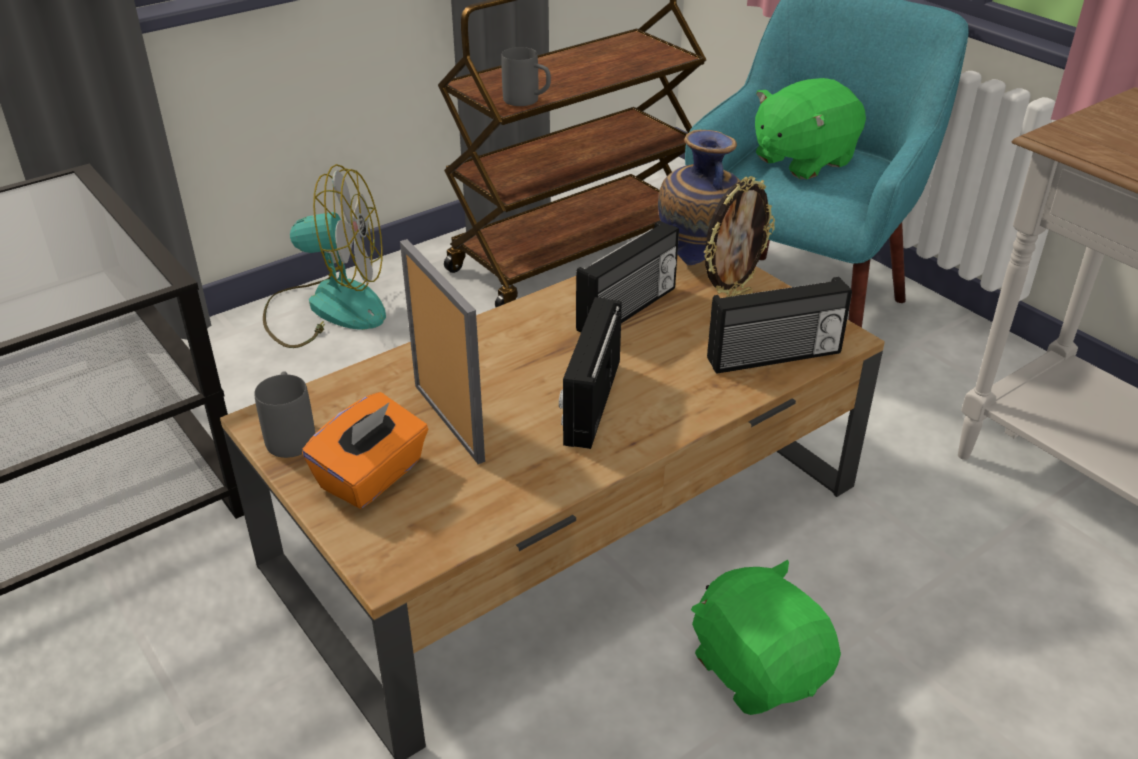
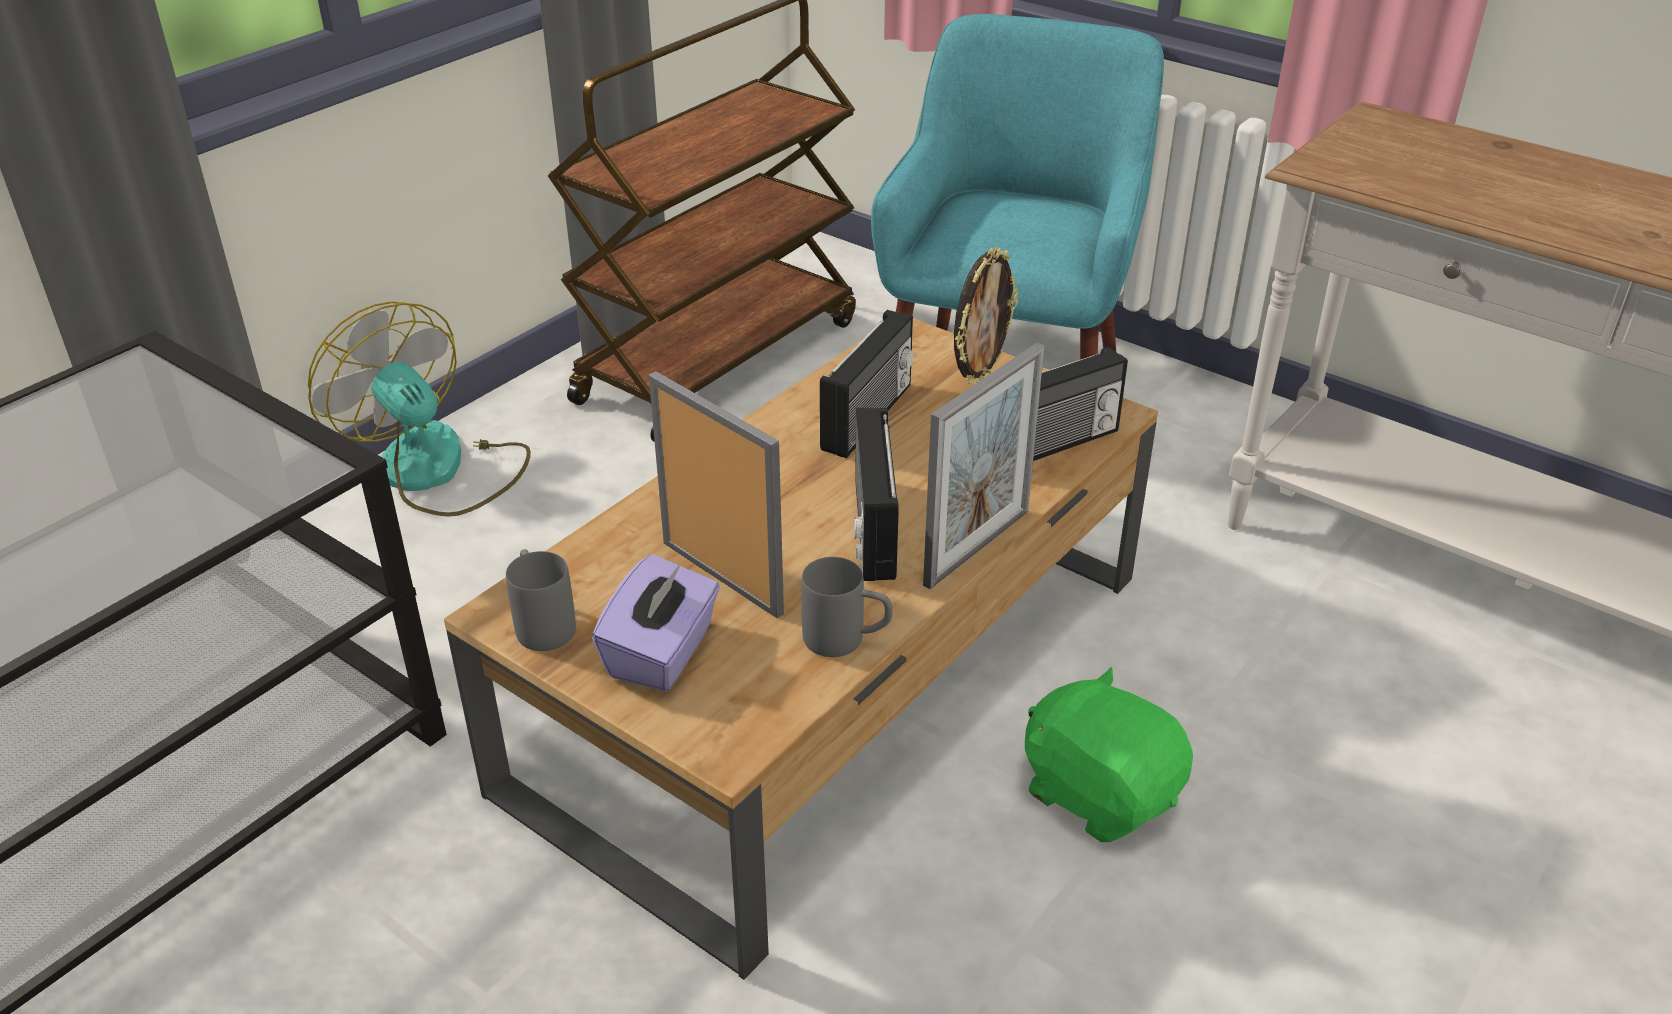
camera: 15 degrees left, 0 degrees up
(328, 307) = (437, 471): fan -> fan turned 120 degrees counterclockwise
(372, 476) = (662, 653): orange tissue box -> purple tissue box
(528, 101) = (671, 184): grey mug -> grey mug (847, 640)
(673, 433) = (977, 547): none -> picture frame
(697, 262) = (923, 351): vase -> none
(802, 160) = (998, 217): green plush toy -> none

